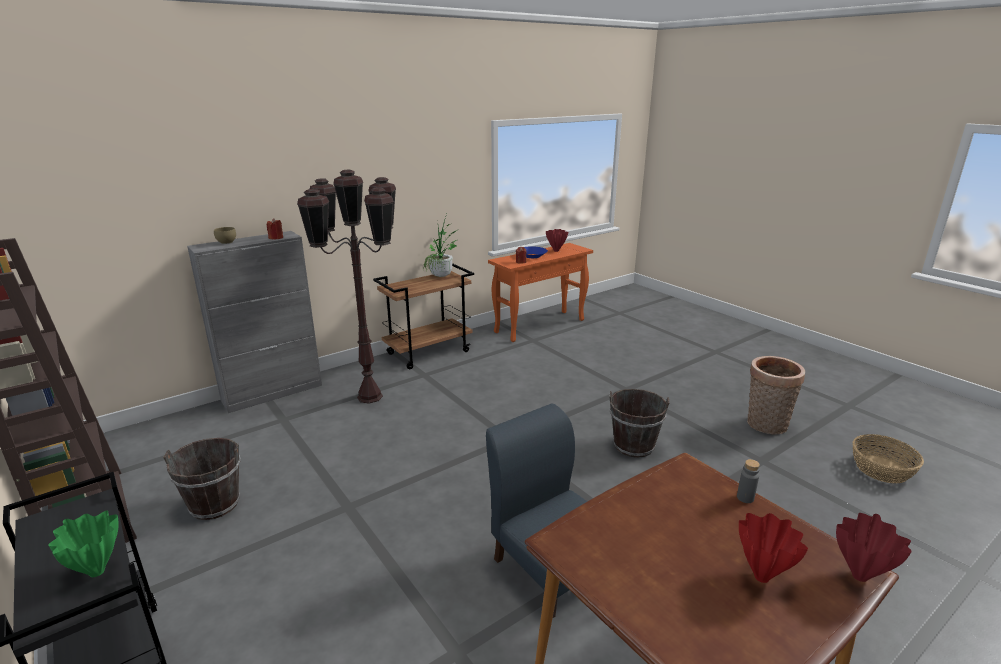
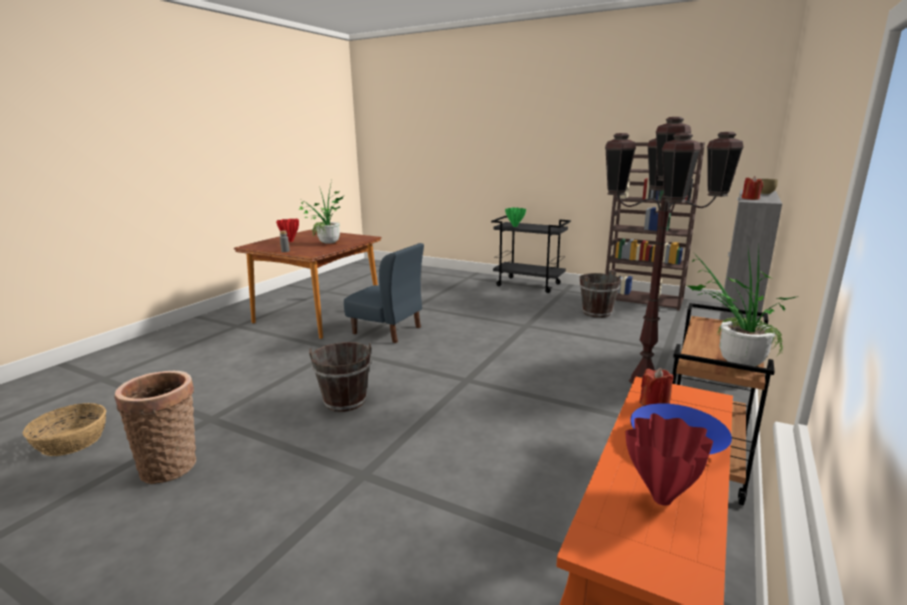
camera: 155 degrees right, 5 degrees down
(659, 518) = (327, 244): none -> potted plant
(859, 577) = (251, 245): red vase -> none

